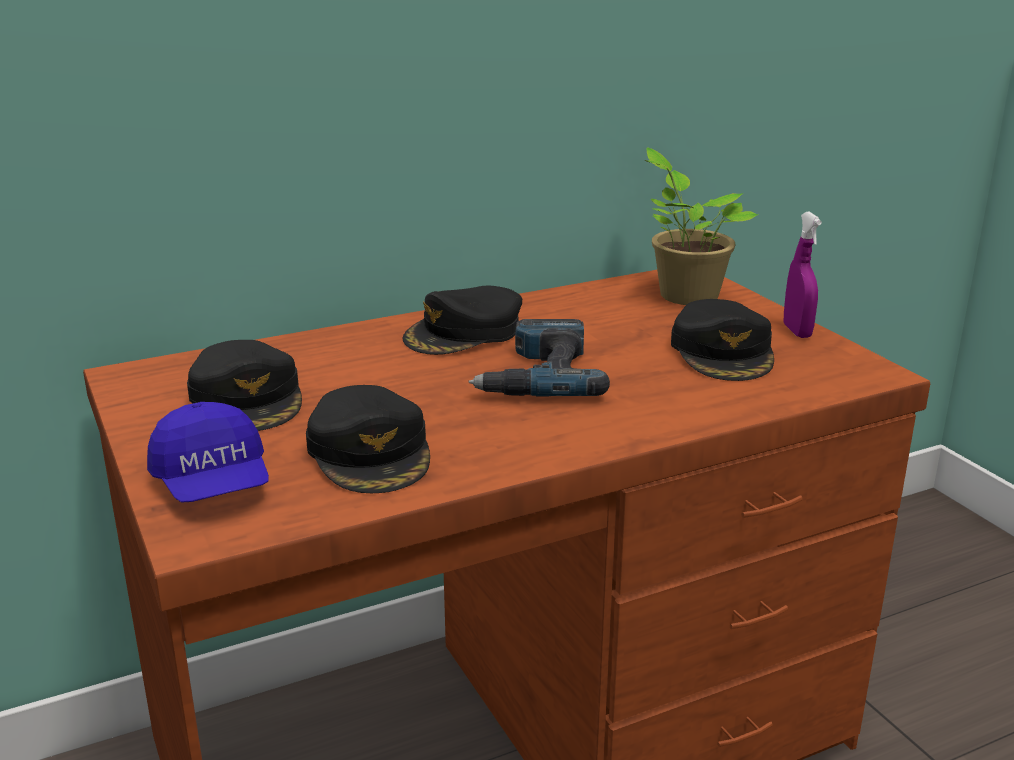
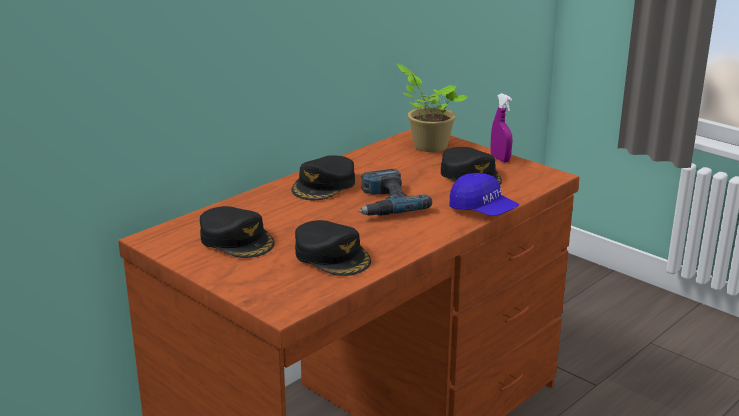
camera: 20 degrees left, 0 degrees up
(213, 484) = (265, 285): blue cap -> blue cap (483, 210)

